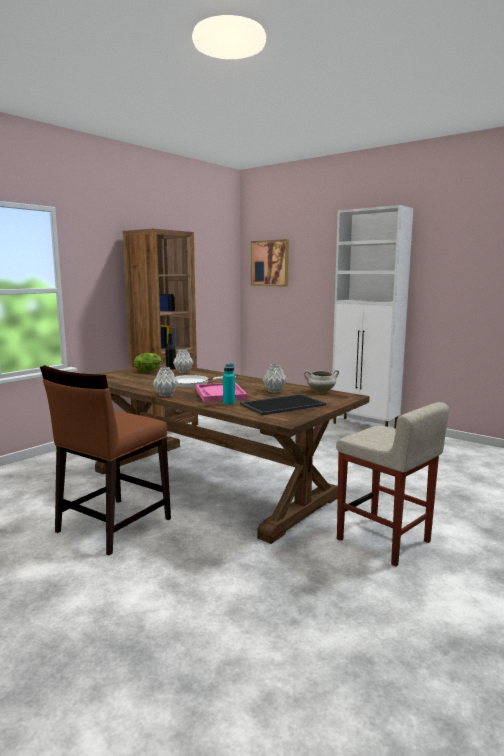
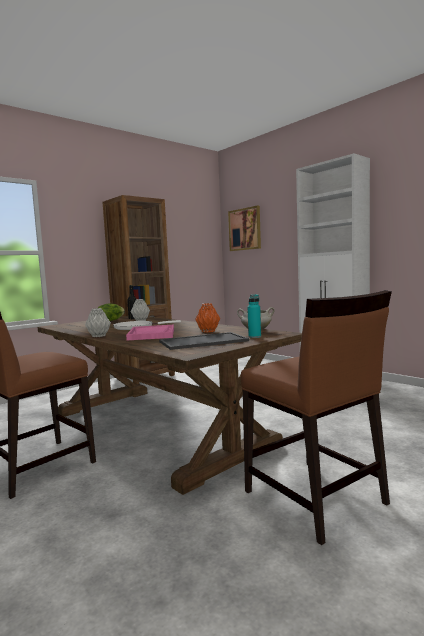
camera: 10 degrees right, 5 degrees down
(229, 403) = (149, 341): turquoise bottle -> turquoise bottle (254, 337)
(275, 391) = (208, 331): grey vase -> orange vase
(384, 541) = (315, 498): beige stool -> brown chair

